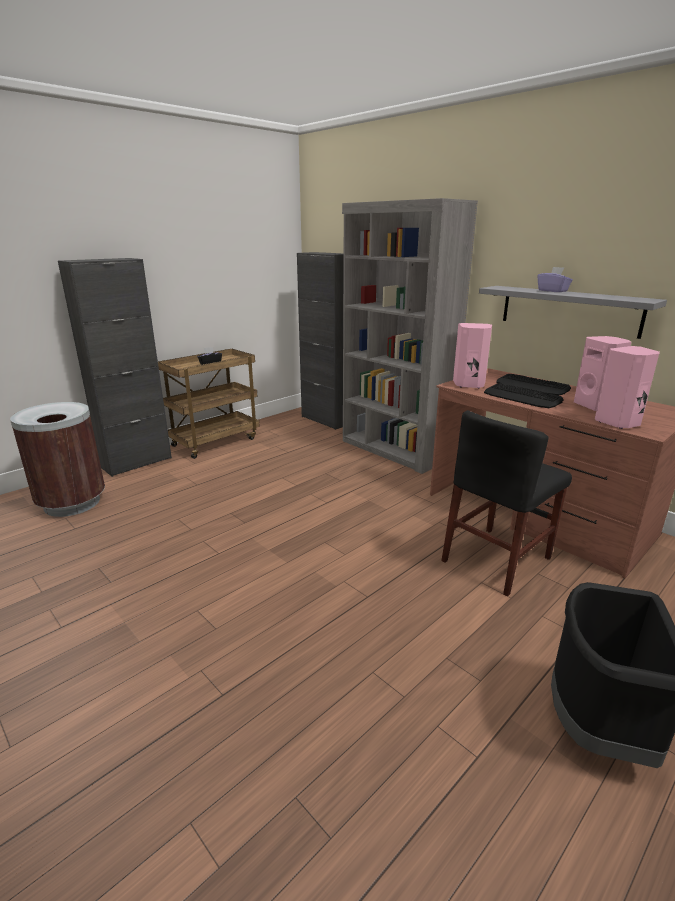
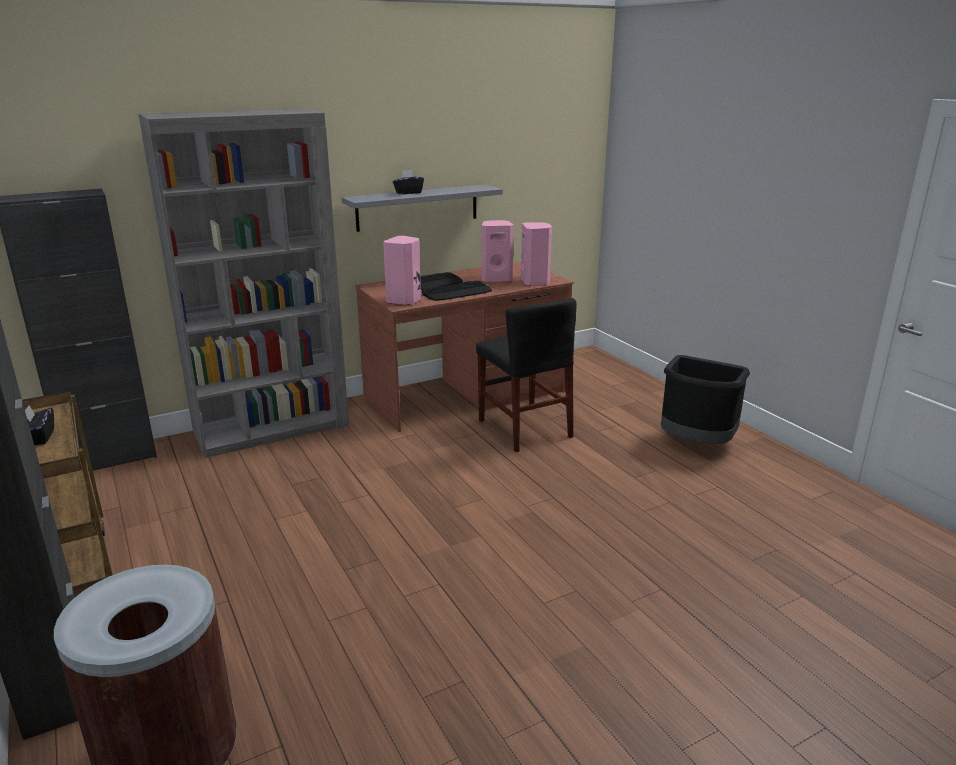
camera: 75 degrees left, 0 degrees up
(552, 291) = (408, 192): purple tissue box -> black tissue box

